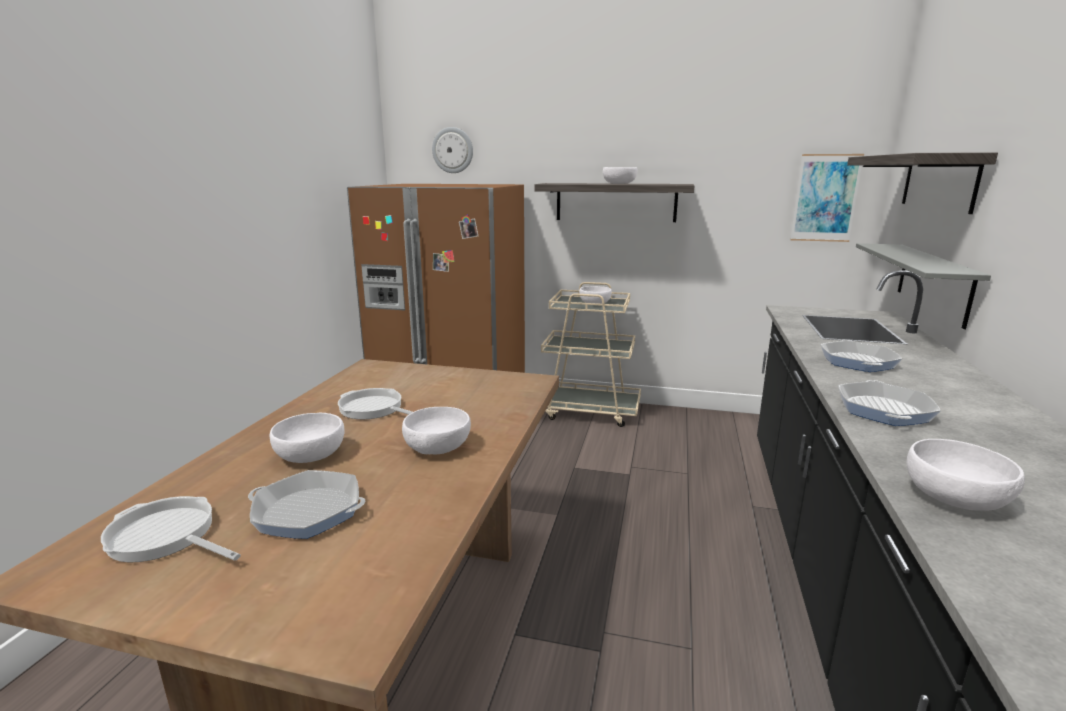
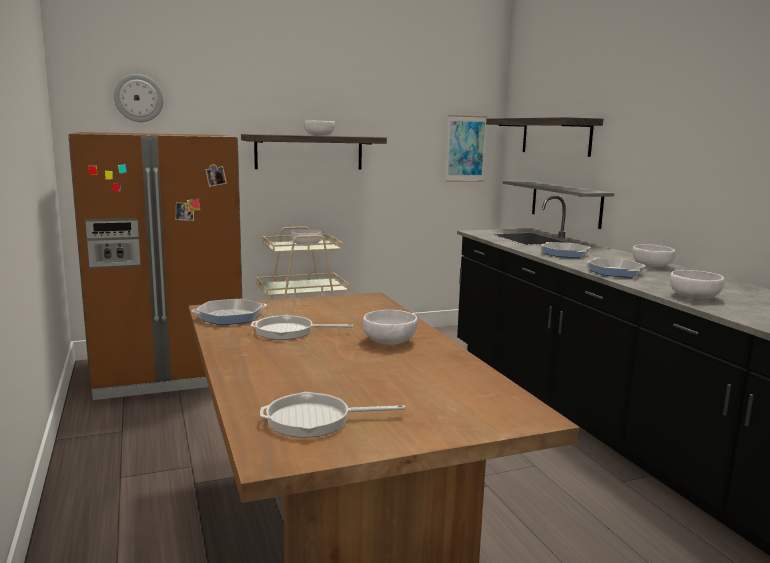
camera: 35 degrees left, 5 degrees down
(308, 511) = (382, 386): frying pan -> frying pan (230, 317)
(309, 454) = (306, 363): white bowl -> white bowl (651, 265)

